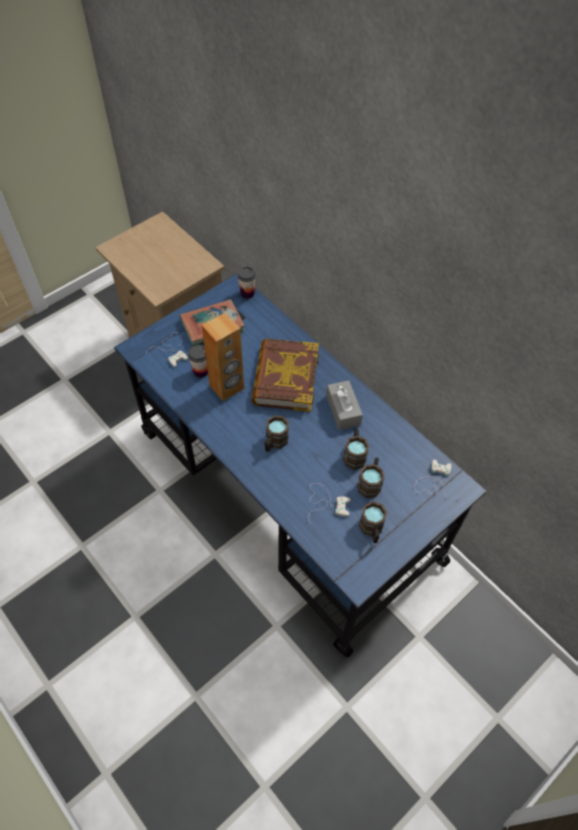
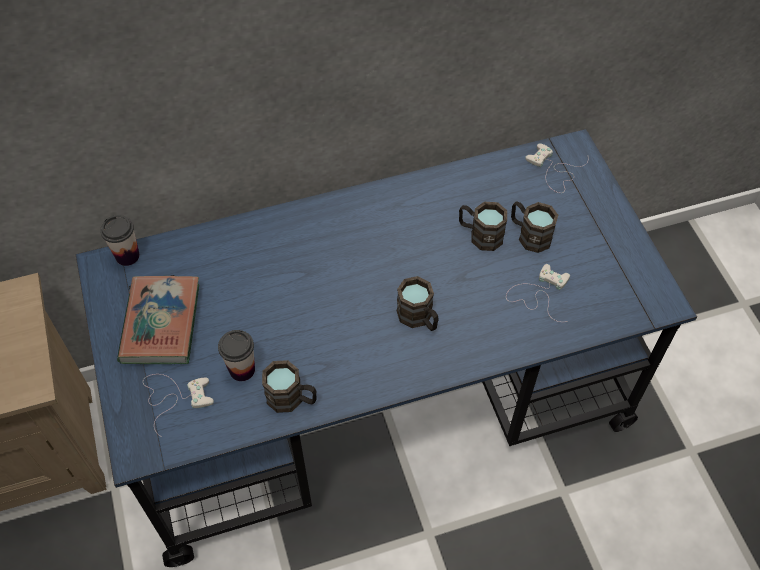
camera: 65 degrees left, 0 degrees up
(227, 387) = (292, 344): brown speaker -> none
(285, 378) = (316, 266): book -> none
(343, 410) = (404, 220): grey tissue box -> none
(372, 530) = (597, 260): brown mug -> brown mug (292, 398)

